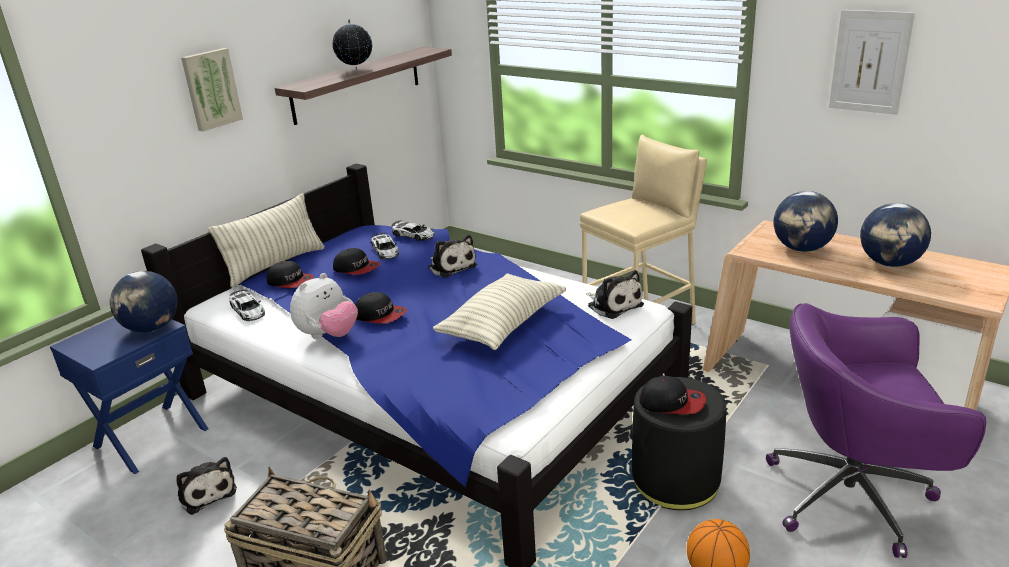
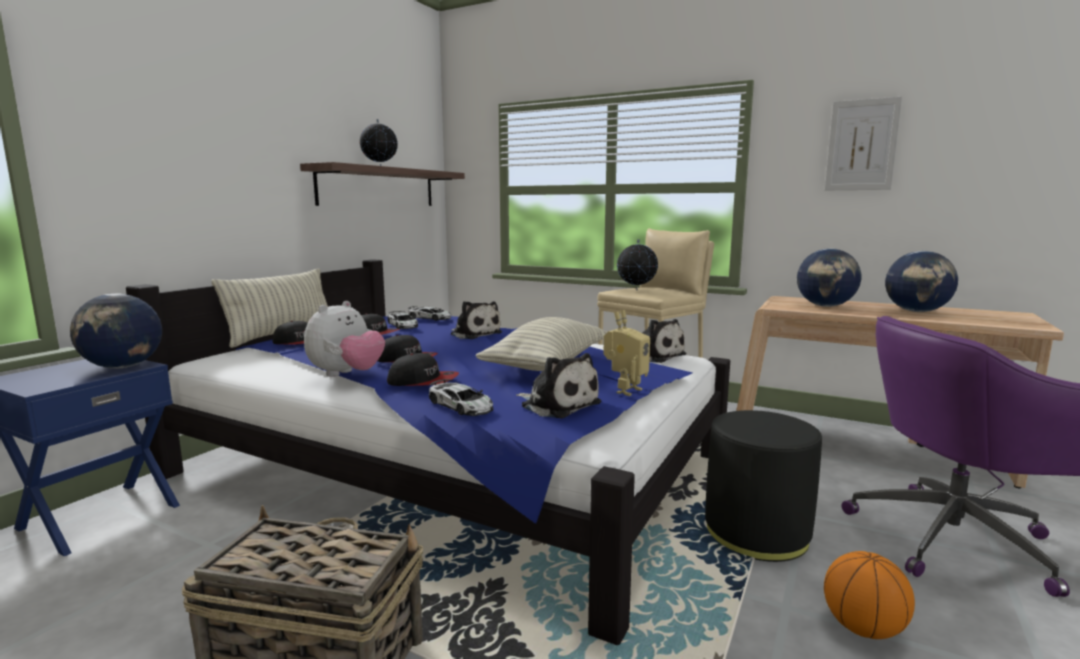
camera: 10 degrees left, 15 degrees down
(206, 492) = (164, 572): plush toy -> plush toy (558, 405)
(211, 89) = (234, 141): picture -> none
(248, 310) = (248, 363): toy car -> toy car (461, 405)
(554, 369) = (624, 390): none -> toy robot
(618, 214) = (636, 290): none -> globe
(672, 403) = (759, 427): cap -> cap (423, 381)

